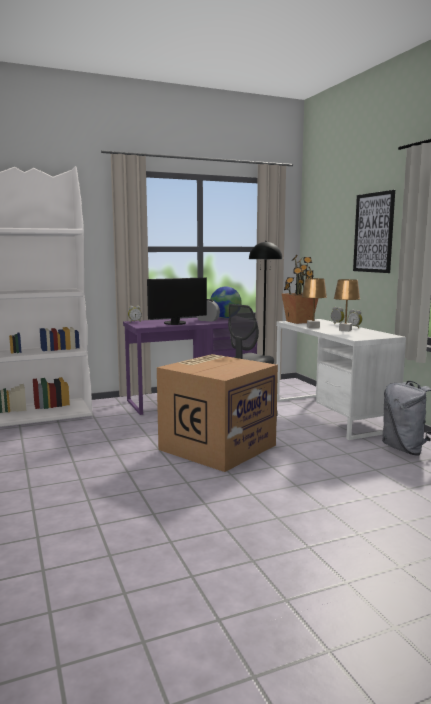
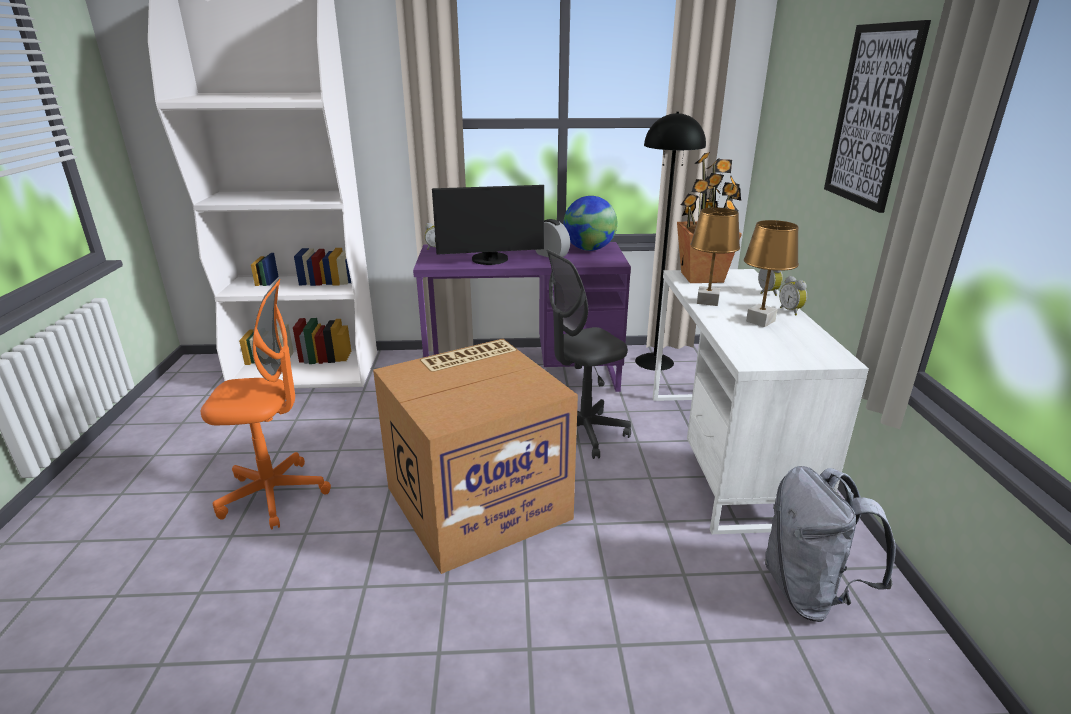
camera: 20 degrees right, 15 degrees up
(88, 462) = (274, 495): none -> orange office chair

